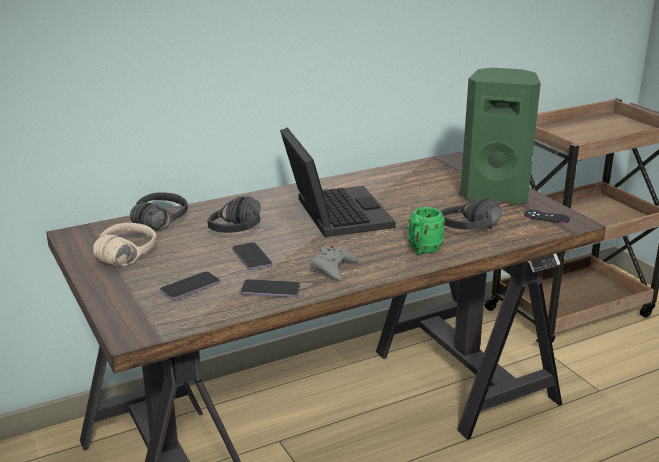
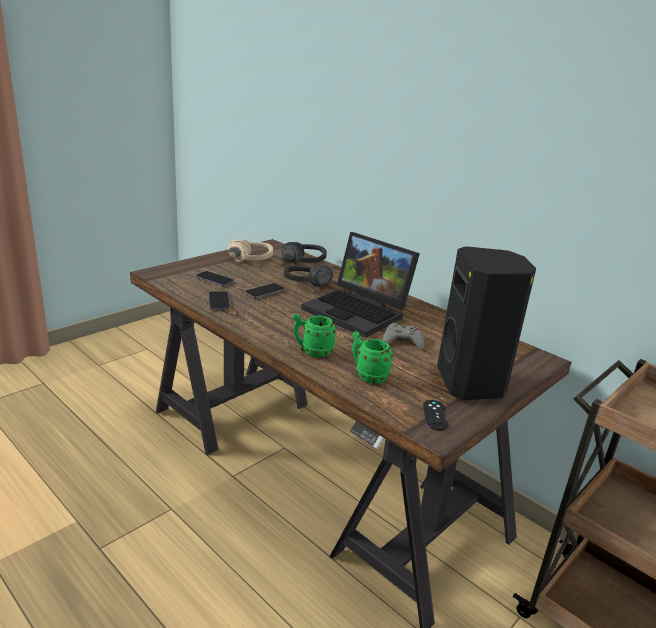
camera: 70 degrees right, 0 degrees up
(332, 213) = (360, 312): laptop -> laptop turned 75 degrees clockwise
(333, 268) = (261, 319): grey game controller -> grey game controller (402, 341)
(476, 232) = (367, 375): black headphones -> green mug
(495, 193) = (472, 383): green speaker -> black speaker

